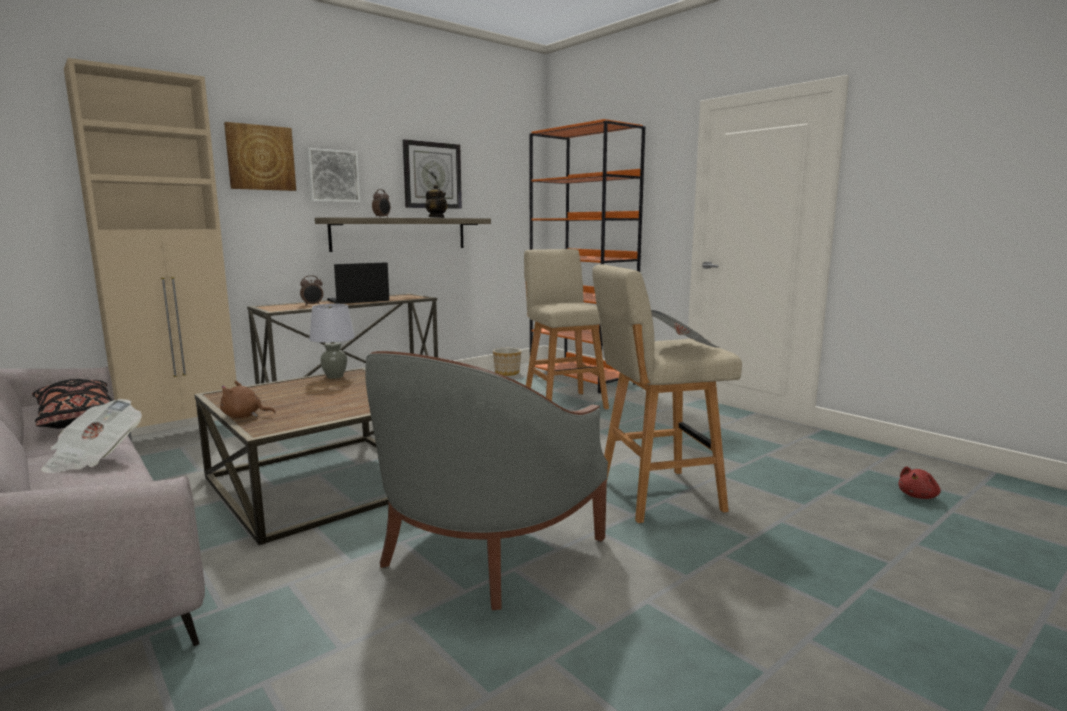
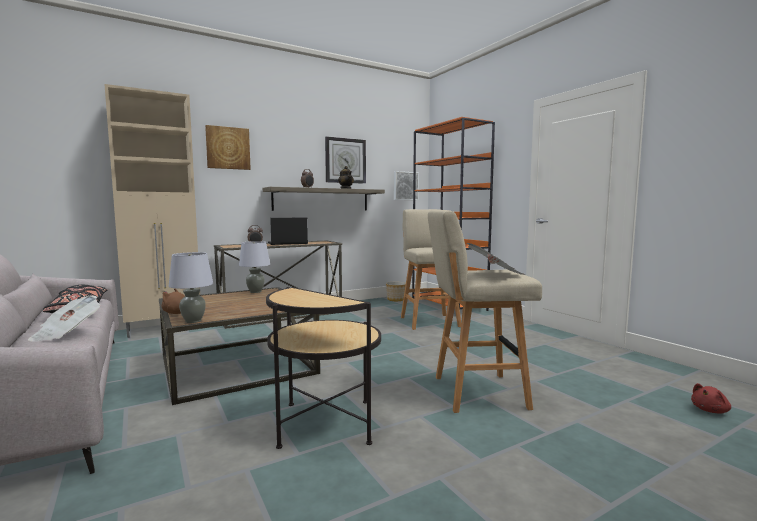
camera: 10 degrees right, 5 degrees down
(278, 427) = (193, 321): none -> grey table lamp
(332, 176) = (276, 160): picture -> picture (405, 186)
(484, 549) = (327, 422): grey armchair -> side table

